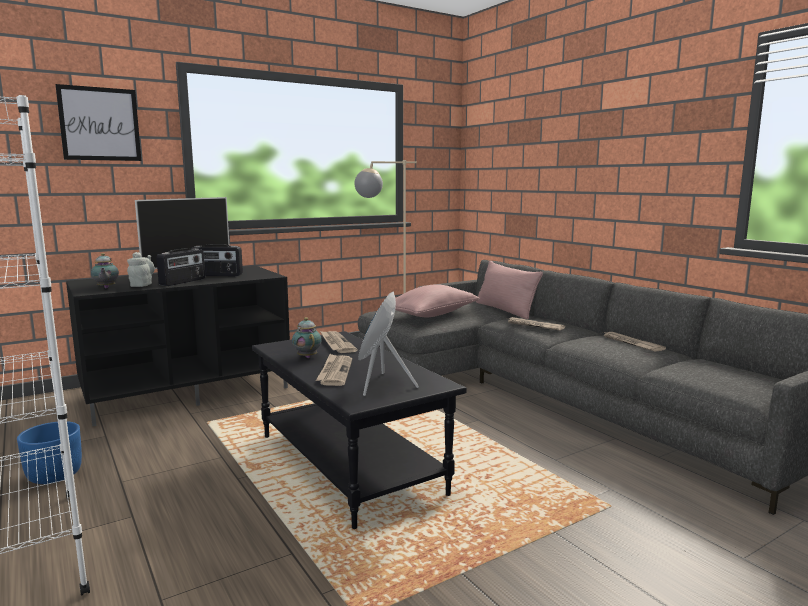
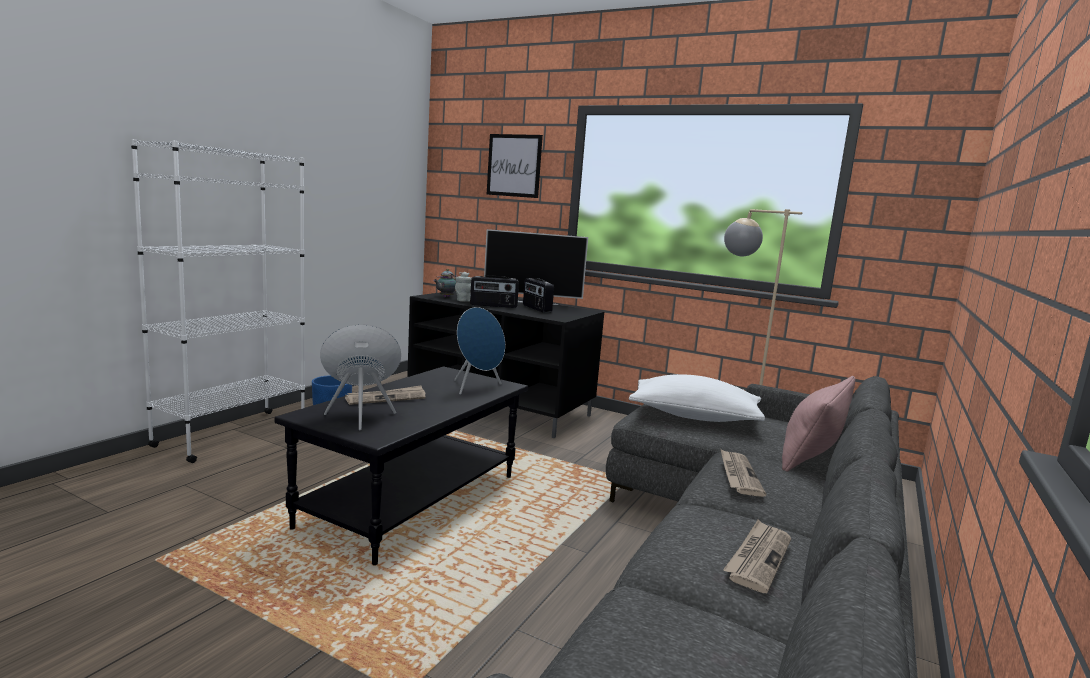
camera: 60 degrees right, 0 degrees up
(307, 357) = (424, 384): teapot -> none
(336, 344) = (476, 387): newspaper -> blue speaker
(431, 315) = (694, 416): pink pillow -> white pillow

